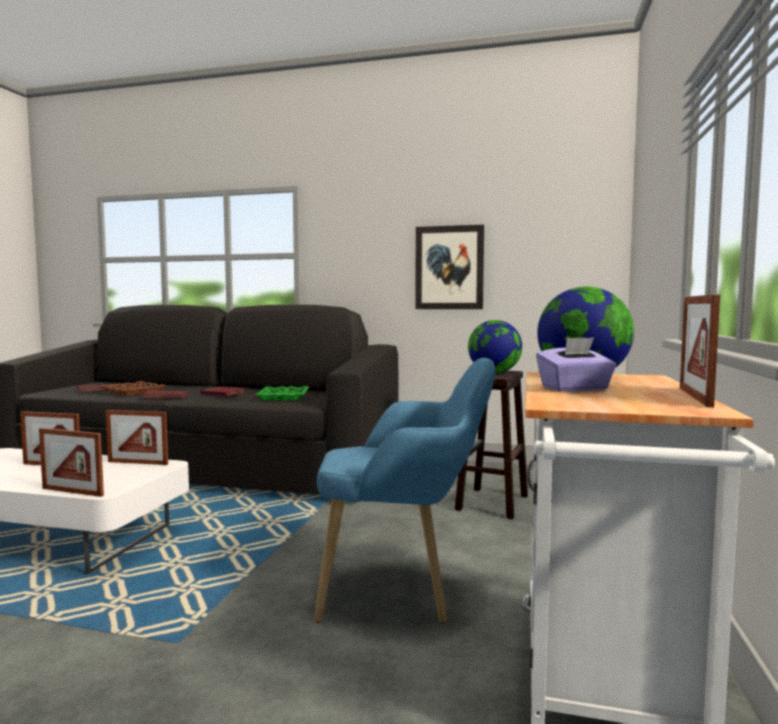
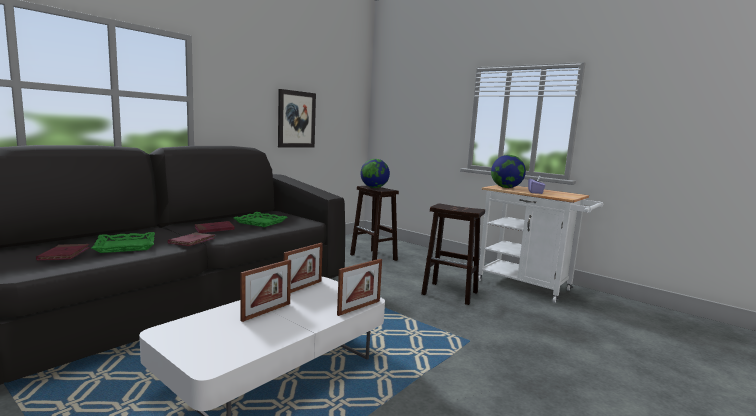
camera: 65 degrees left, 5 degrees up
(133, 392) = (125, 246): brown tray -> green tray
(403, 590) = (451, 293): blue armchair -> brown stool
(695, 396) = (554, 191): picture frame -> none

